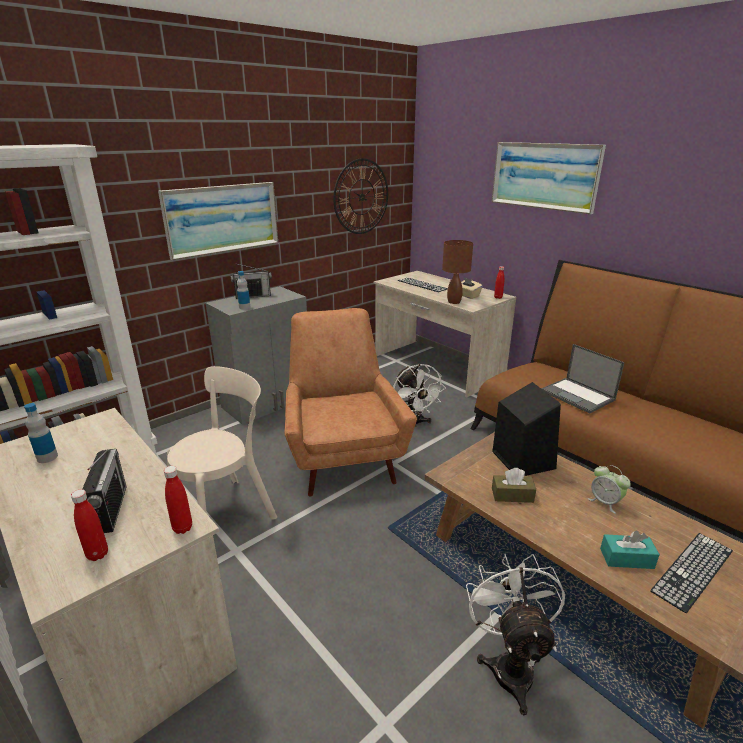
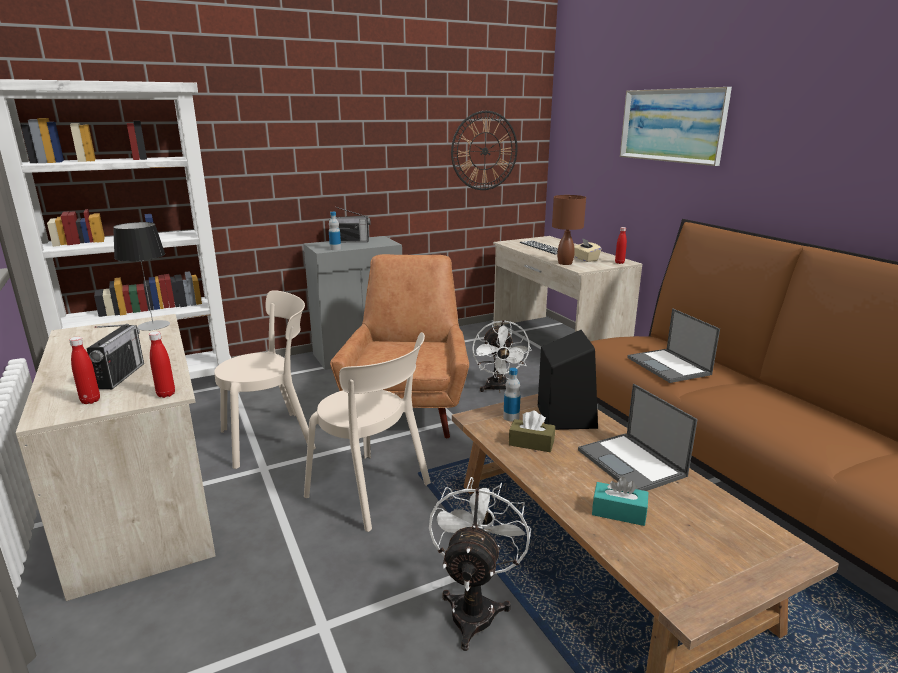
camera: 15 degrees right, 5 degrees down
(47, 457) = (99, 339): bottle -> bottle (511, 417)
(100, 428) = (153, 325): none -> table lamp
(222, 219) = (327, 162): picture -> none
(356, 557) = (372, 492): none -> beige chair
(605, 502) = (632, 463): alarm clock -> laptop
(693, 570) = (690, 534): keyboard -> none

